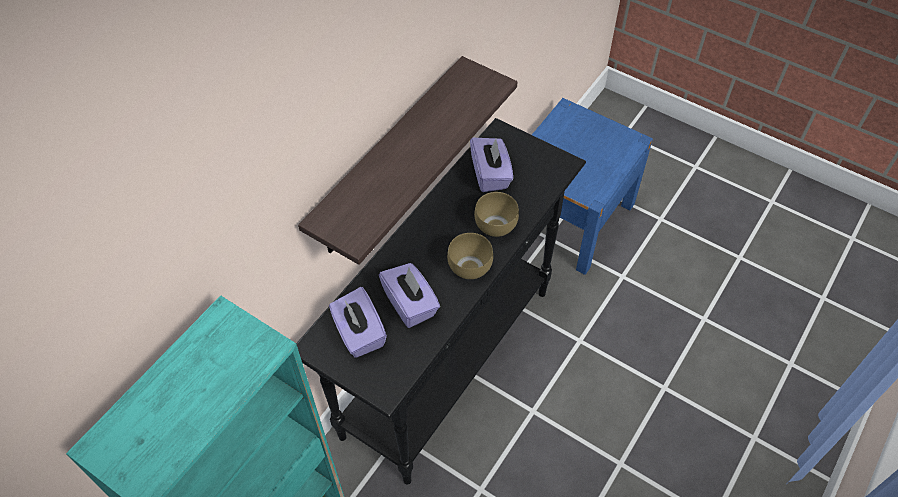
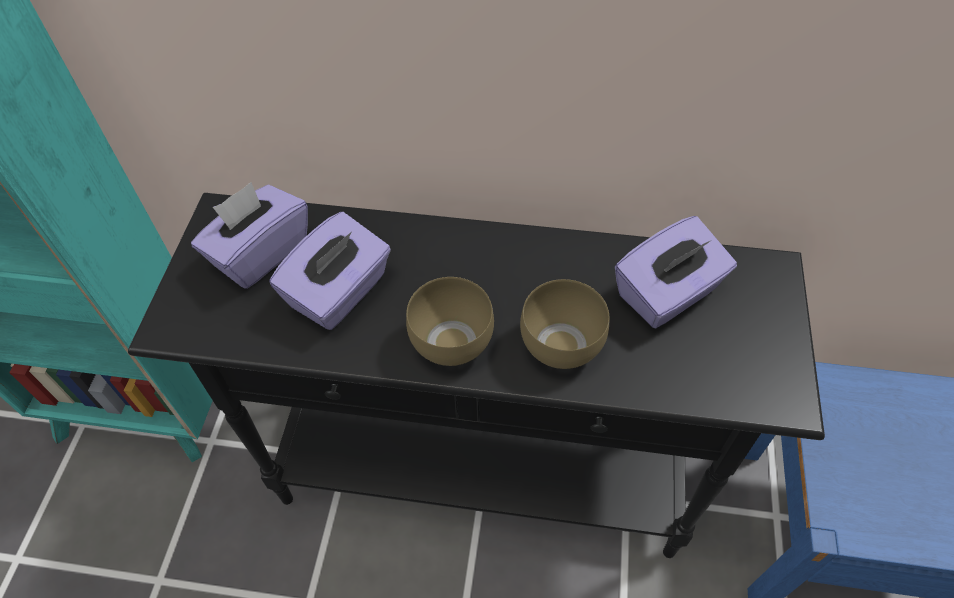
camera: 65 degrees right, 0 degrees up
(388, 160) = (493, 86): shelf -> none

